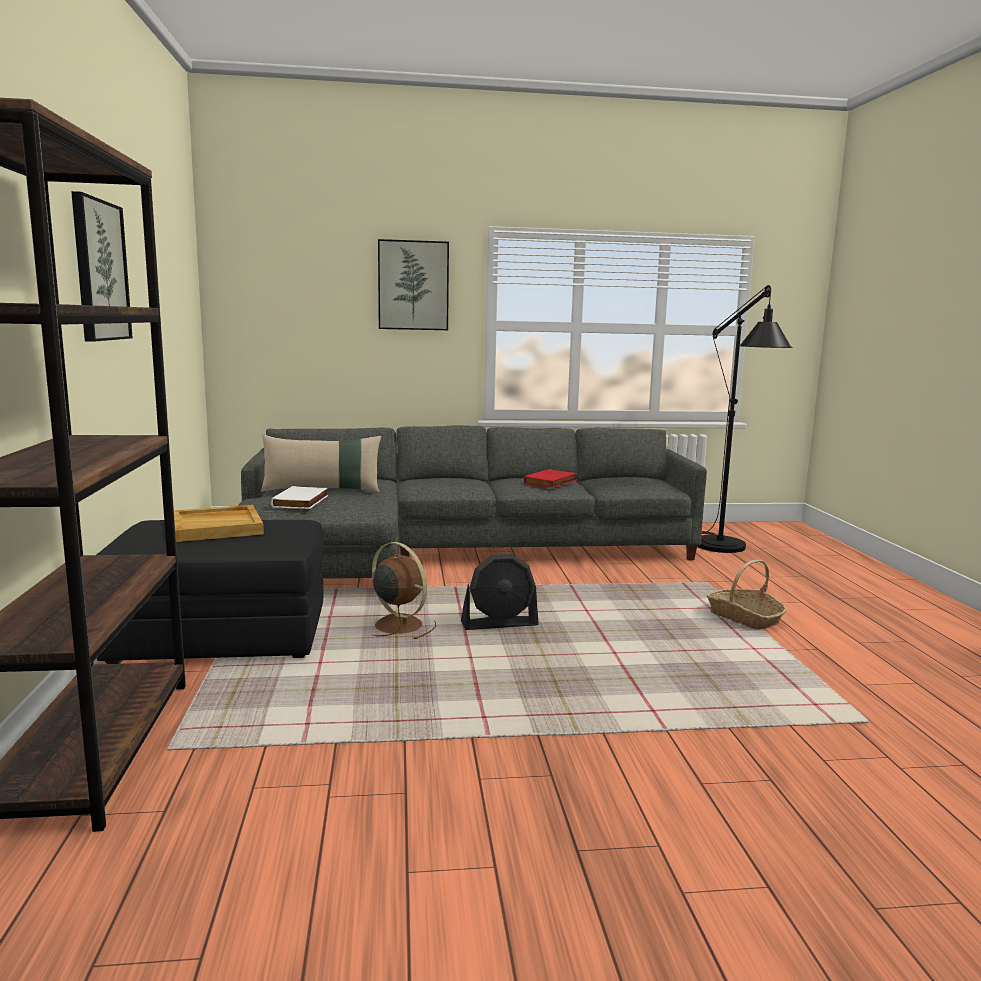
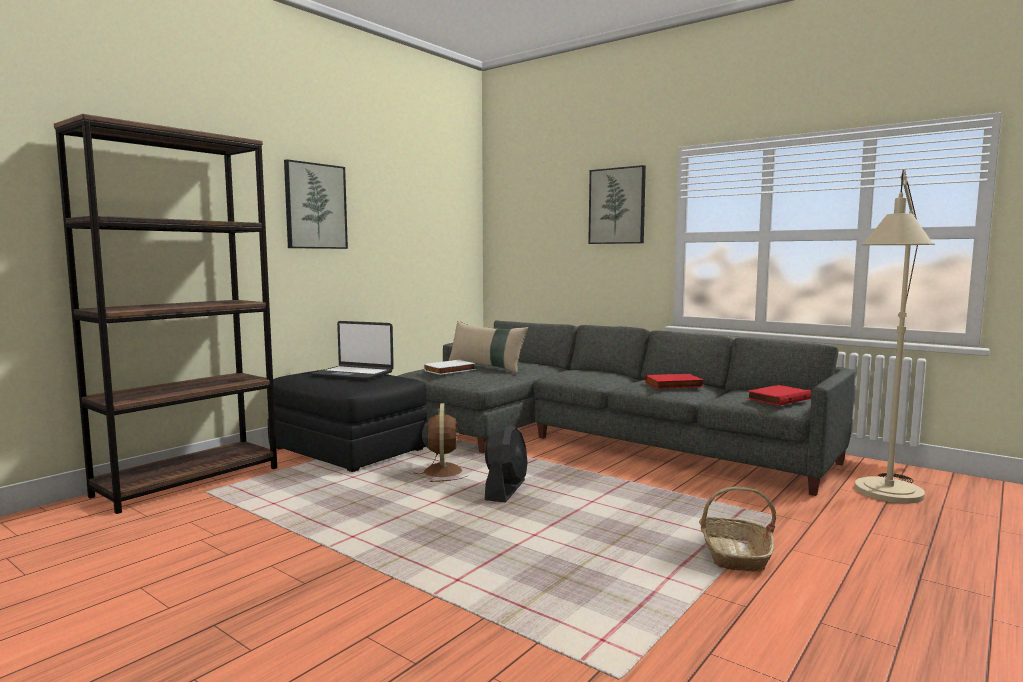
camera: 45 degrees right, 5 degrees down
(217, 527) = (353, 374): beige tray -> laptop
(499, 624) = (505, 491): black fan -> black fan turned 105 degrees counterclockwise
(649, 482) = (777, 398): none -> red book
(725, 550) = (885, 497): black floor lamp -> beige floor lamp

